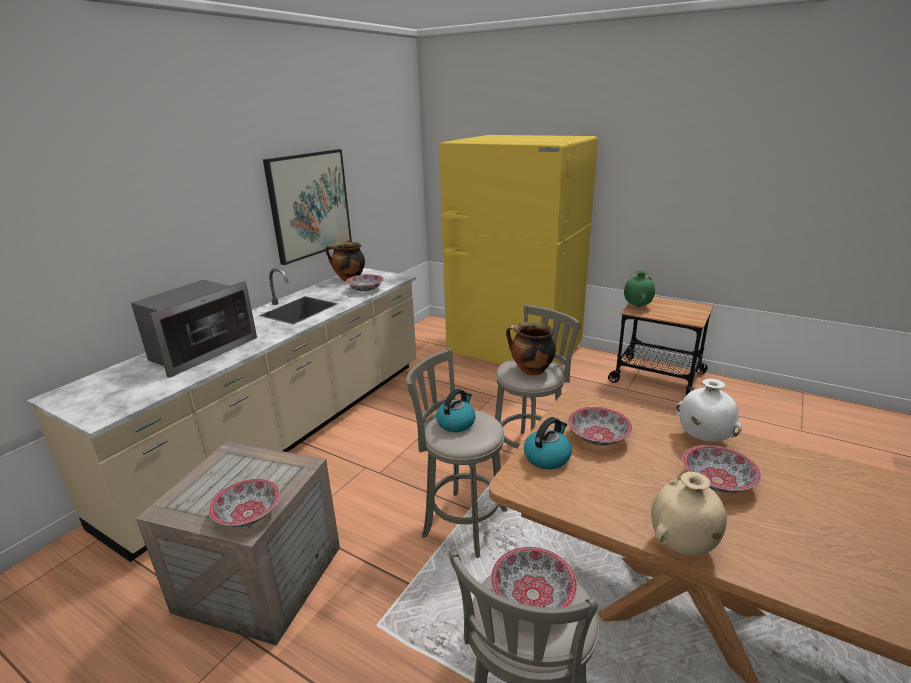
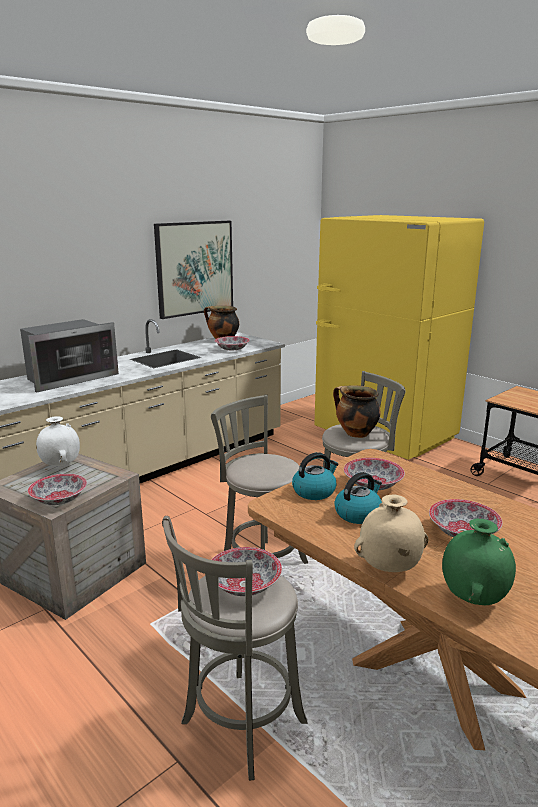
camera: 15 degrees right, 5 degrees down
(456, 423) = (259, 462): kettle -> kettle (358, 514)
(637, 306) = (508, 396): green vase -> green vase (473, 598)
(702, 439) = (475, 501): white vase -> white vase (60, 466)

